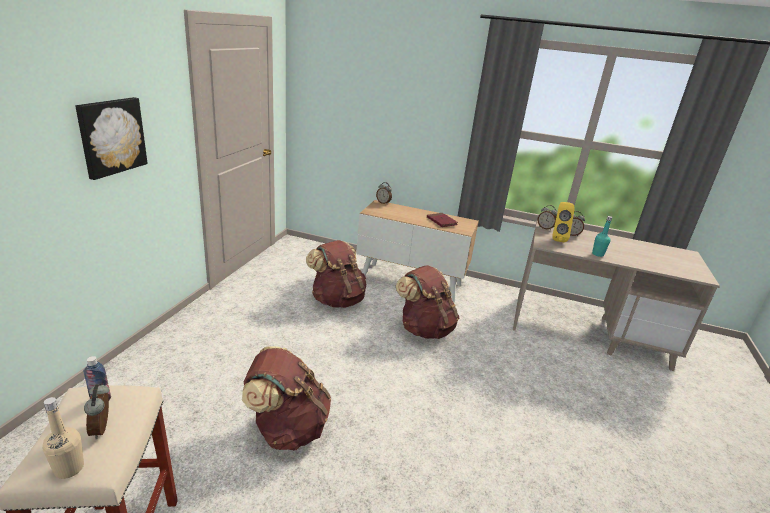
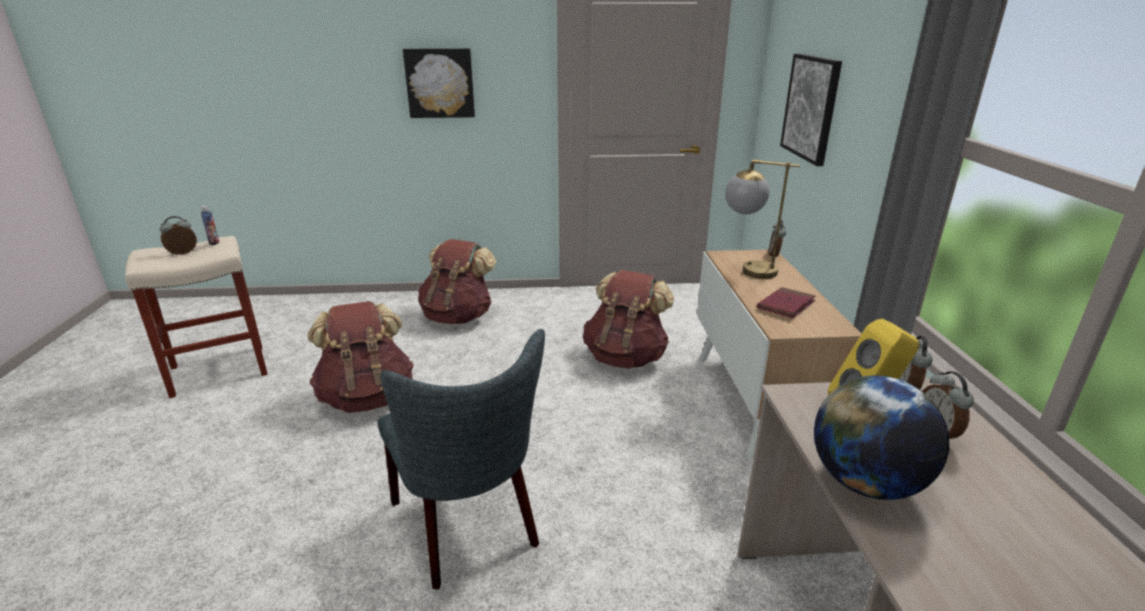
camera: 70 degrees right, 0 degrees up
(69, 468) = (140, 255): beige bottle -> none
(363, 116) = (811, 107): none -> picture
(395, 214) = (746, 270): none -> table lamp
(425, 329) = (632, 445): brown backpack -> brown backpack (458, 316)
(466, 406) = (469, 528): none -> grey chair
(597, 254) = (865, 483): turquoise bottle -> globe

